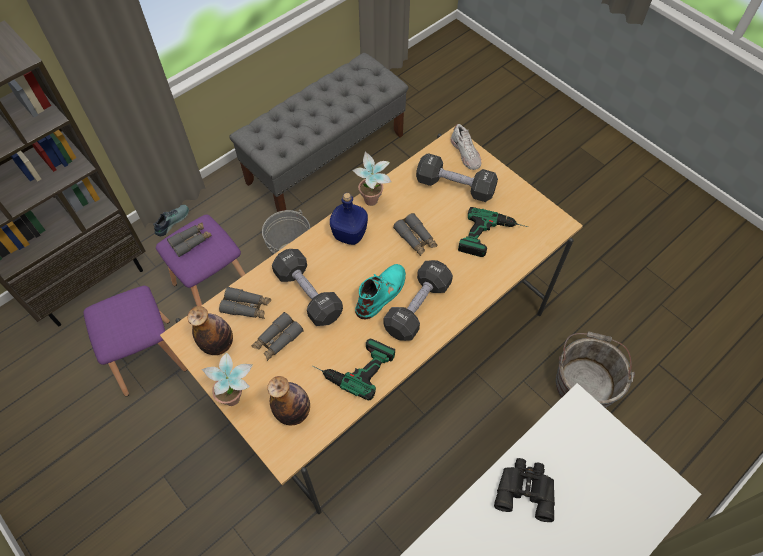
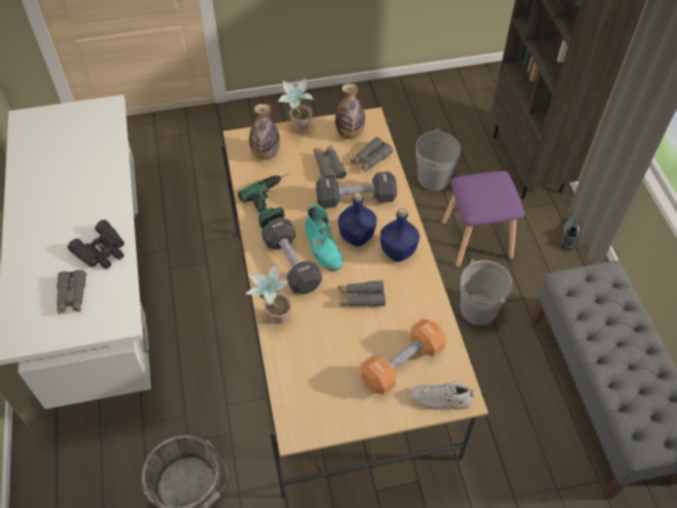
camera: 120 degrees right, 5 degrees down
(146, 356) = (433, 178): purple stool -> grey bucket
(171, 221) = (569, 234): shoe -> shoe turned 135 degrees counterclockwise
(191, 241) = (493, 190): grey binoculars -> grey binoculars (72, 296)
(352, 272) = (357, 235): none -> blue bottle
(372, 204) = (421, 283): potted plant -> potted plant (274, 316)
(455, 186) = (402, 364): black dumbbell -> orange dumbbell
(492, 237) = (321, 361): power drill -> none

